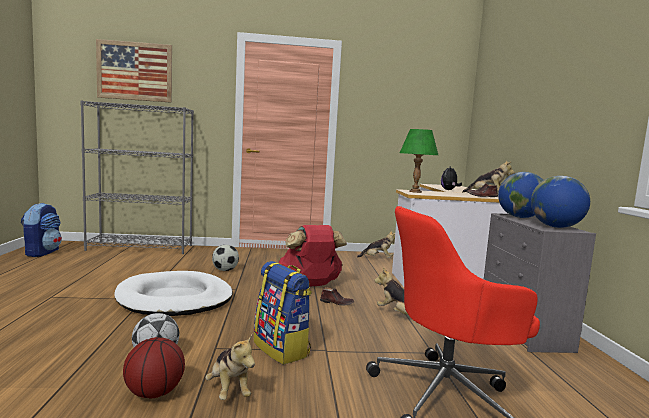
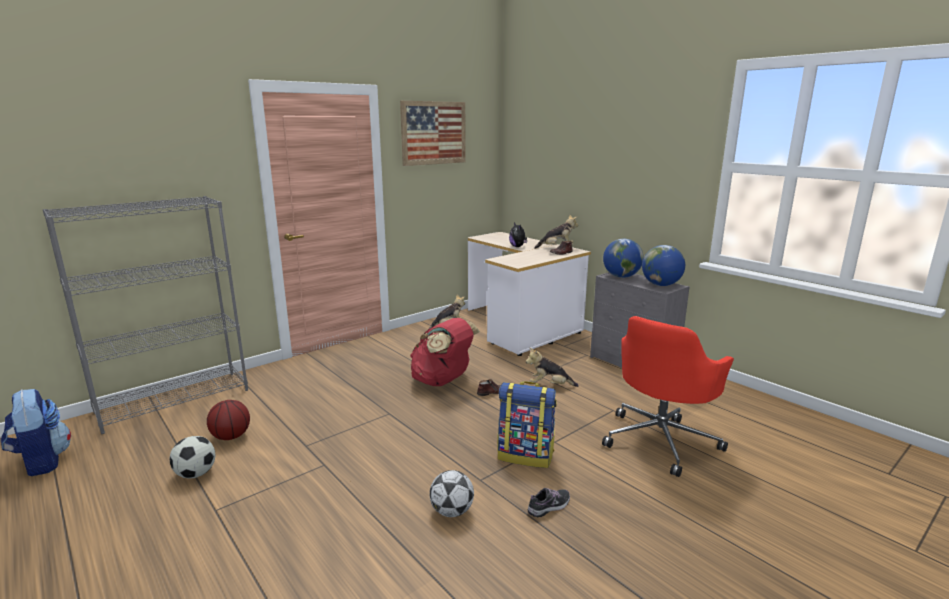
camera: 35 degrees left, 10 degrees up
(135, 71) = (99, 149): picture -> picture (433, 133)
(154, 393) = (509, 538): basketball -> basketball (231, 436)
(175, 299) = (354, 449): white dog bed -> none
(225, 270) = (336, 394): football -> football (196, 473)
(229, 390) = (549, 506): plush toy -> shoe
(415, 192) = (510, 260): green table lamp -> none

